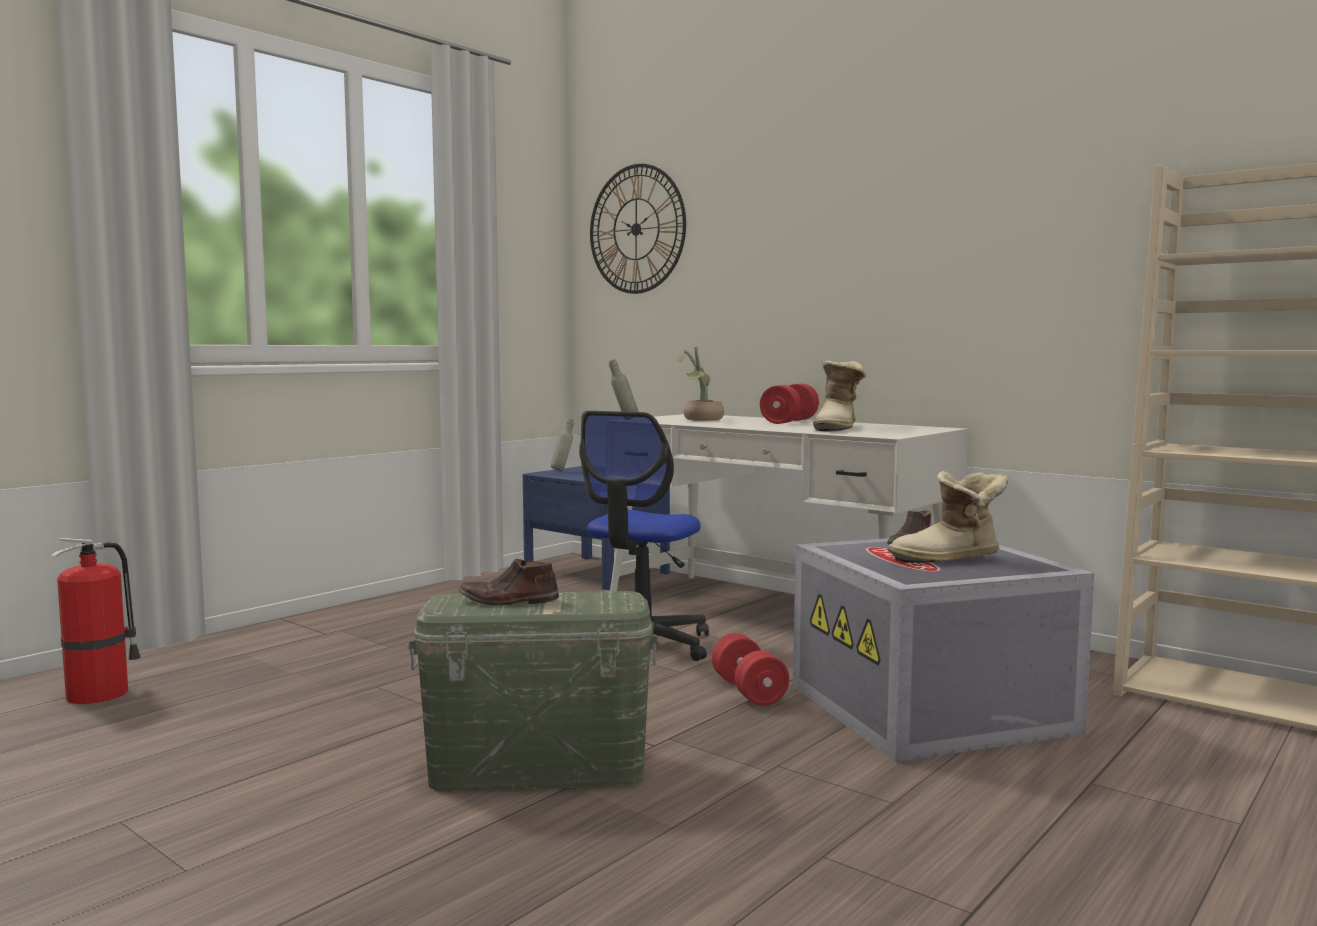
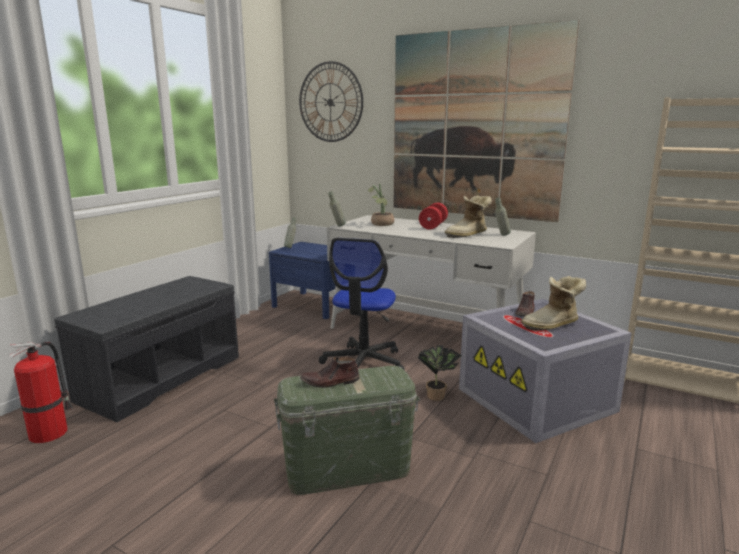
camera: 10 degrees left, 10 degrees up
(300, 643) = (162, 377): none -> grey bench
(748, 691) = (437, 395): red dumbbell -> potted plant
(839, 428) = (468, 235): boot -> boot turned 45 degrees clockwise
(861, 249) = (474, 125): none -> picture
(898, 429) = (501, 235): none -> grey bottle

